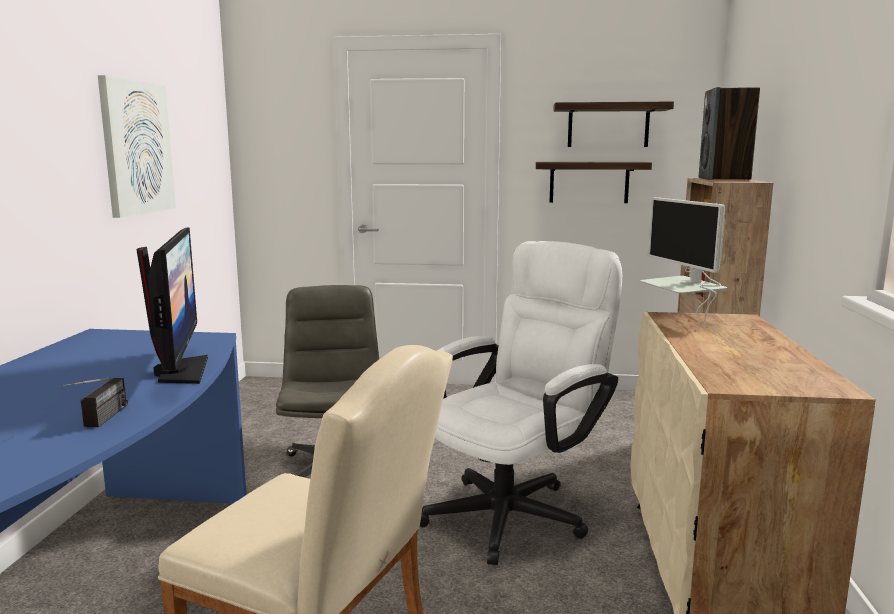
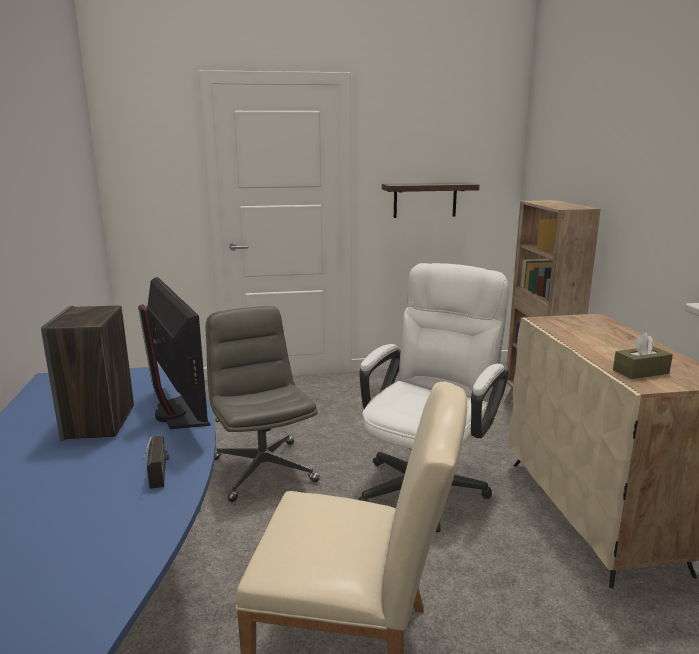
camera: 15 degrees left, 5 degrees up
(136, 148) = (44, 189): picture -> none
(608, 125) = (440, 152): shelf -> none
(681, 321) = (558, 325): monitor -> none
(724, 179) = (553, 203): speaker -> speaker (99, 422)
(736, 372) = (640, 372): none -> brown tissue box

